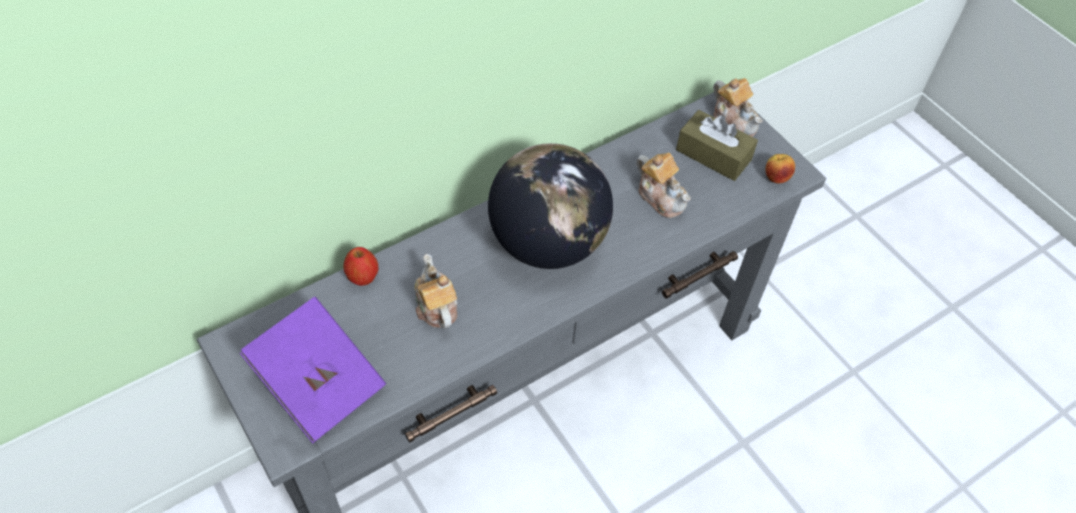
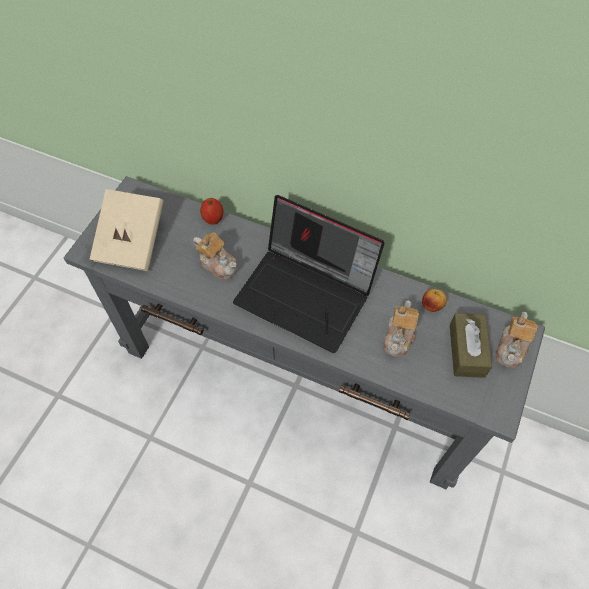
camera: 60 degrees right, 5 degrees up
(319, 383) = (132, 242): purple book -> beige book
(436, 306) = (218, 264): teapot -> teapot turned 90 degrees clockwise
(547, 244) = (307, 294): globe -> laptop
(776, 178) = (482, 402): apple -> apple (432, 306)

